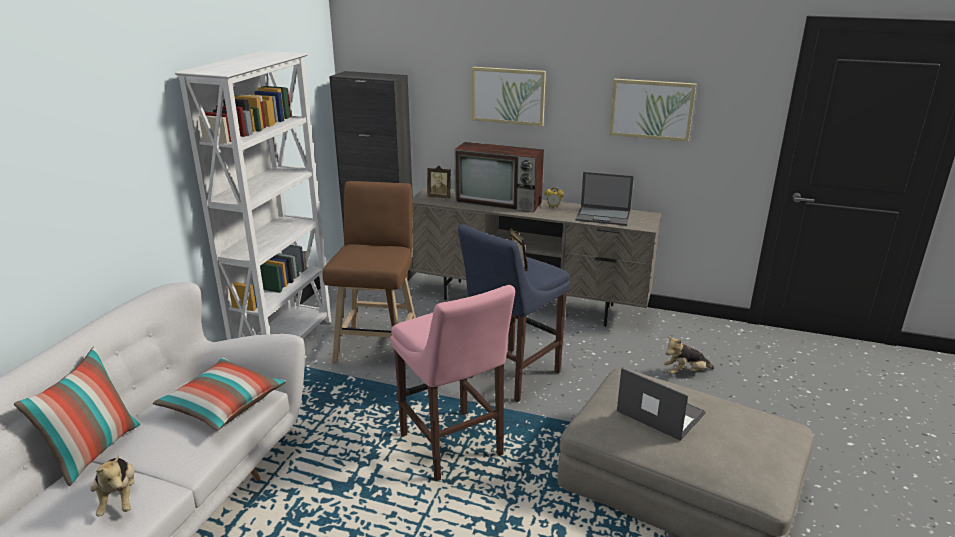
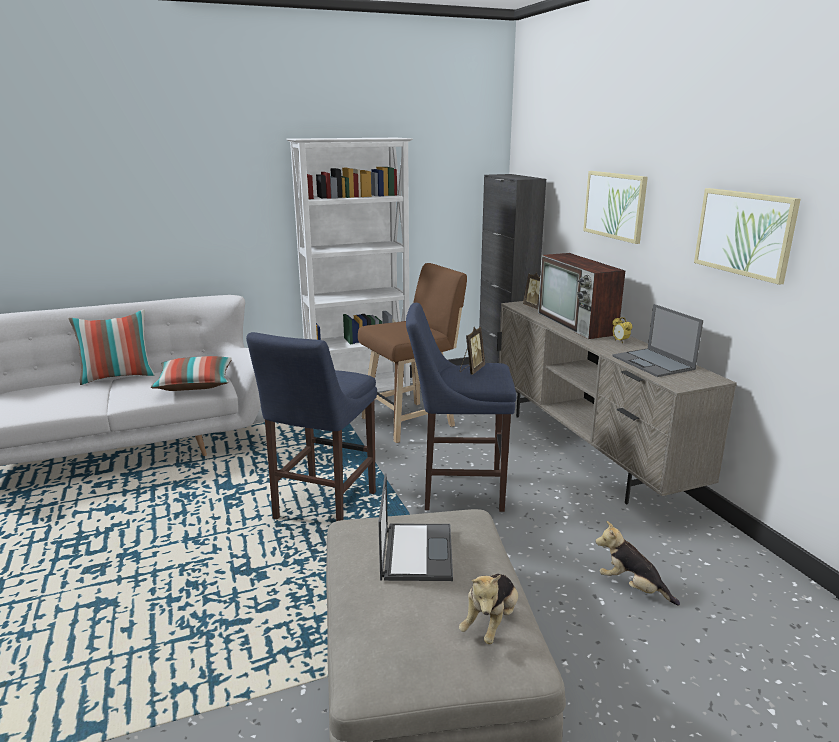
camera: 50 degrees right, 5 degrees down
(119, 499) = (79, 400): plush toy -> plush toy (490, 622)
(453, 448) = (322, 508): pink stool -> blue stool

